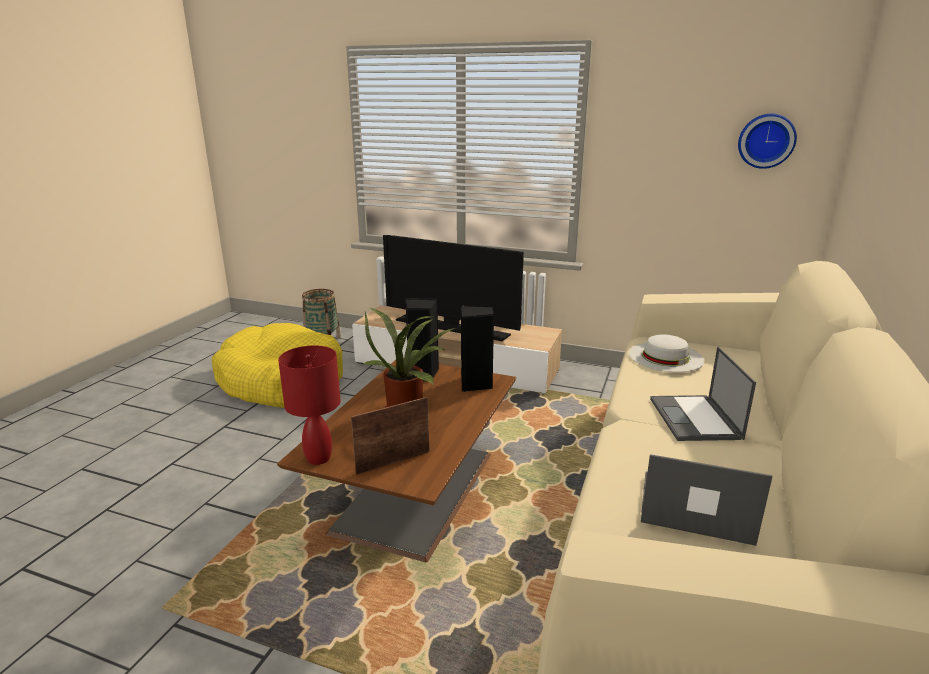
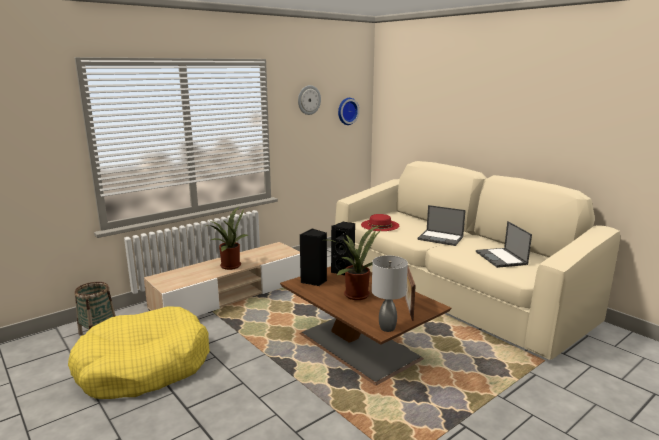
camera: 60 degrees left, 5 degrees down
(317, 458) = (387, 328): red table lamp -> grey table lamp
(452, 327) = (229, 265): television -> potted plant
(665, 357) = (380, 225): white hat -> red hat
(673, 113) = (308, 100): none -> wall clock
(694, 508) = (501, 258): laptop -> laptop turned 60 degrees counterclockwise

